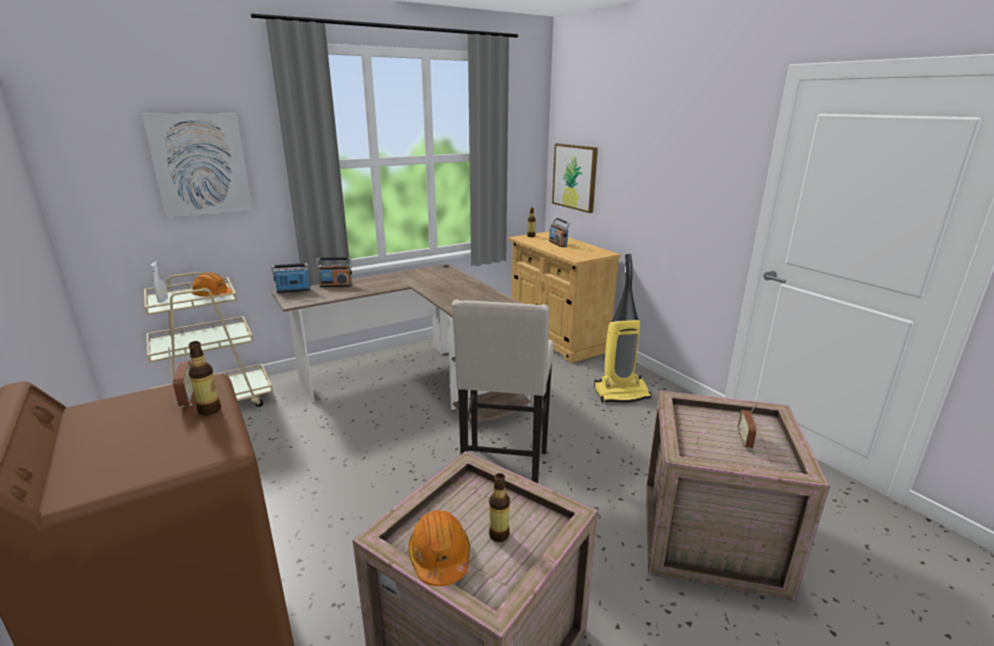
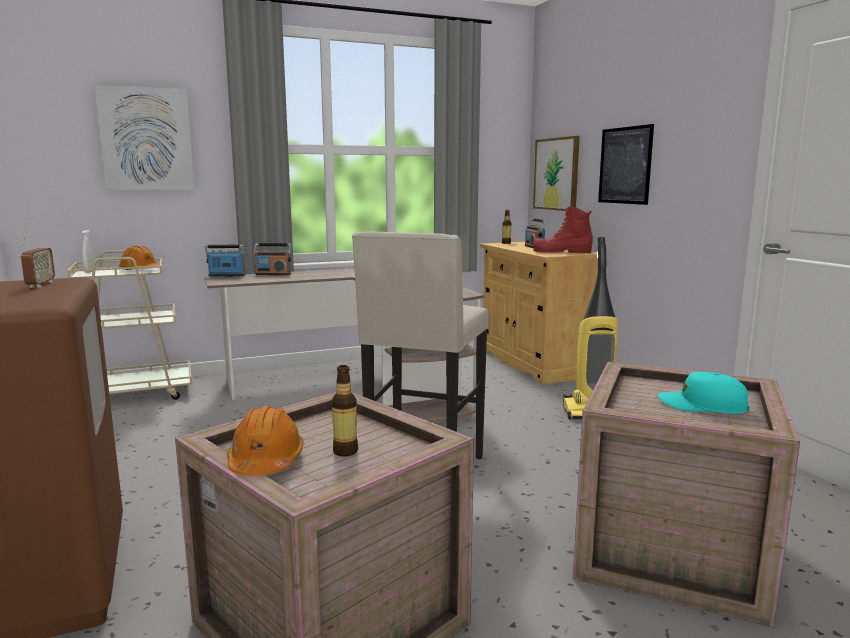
camera: 10 degrees right, 10 degrees down
(210, 410) = (54, 290): bottle -> none
(585, 252) = (562, 252): none -> red boot
(641, 182) = (625, 165): none -> picture
(744, 440) = (702, 405): radio -> turquoise cap

